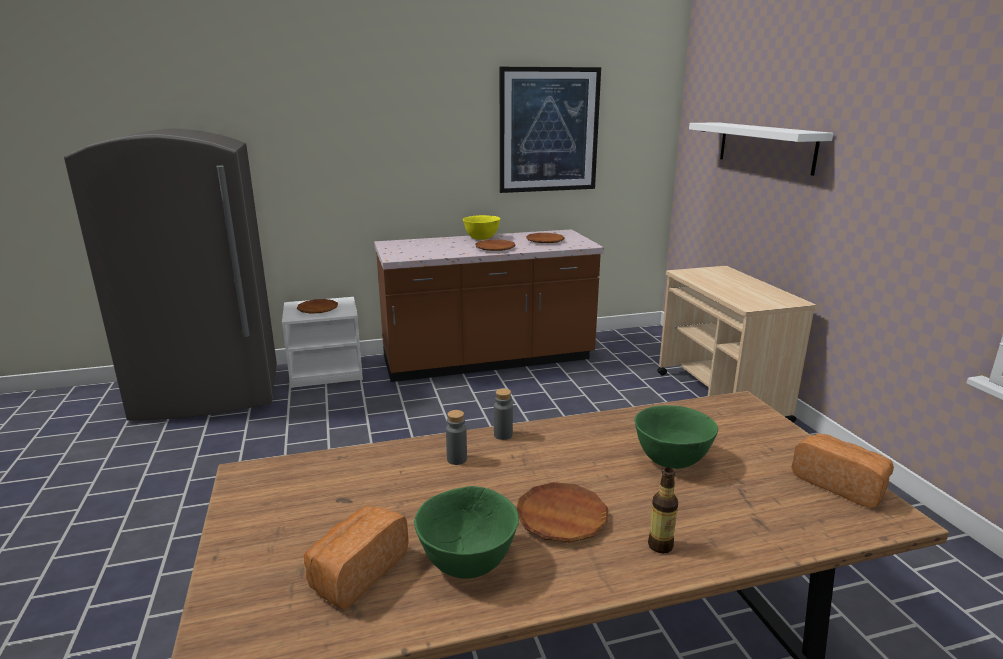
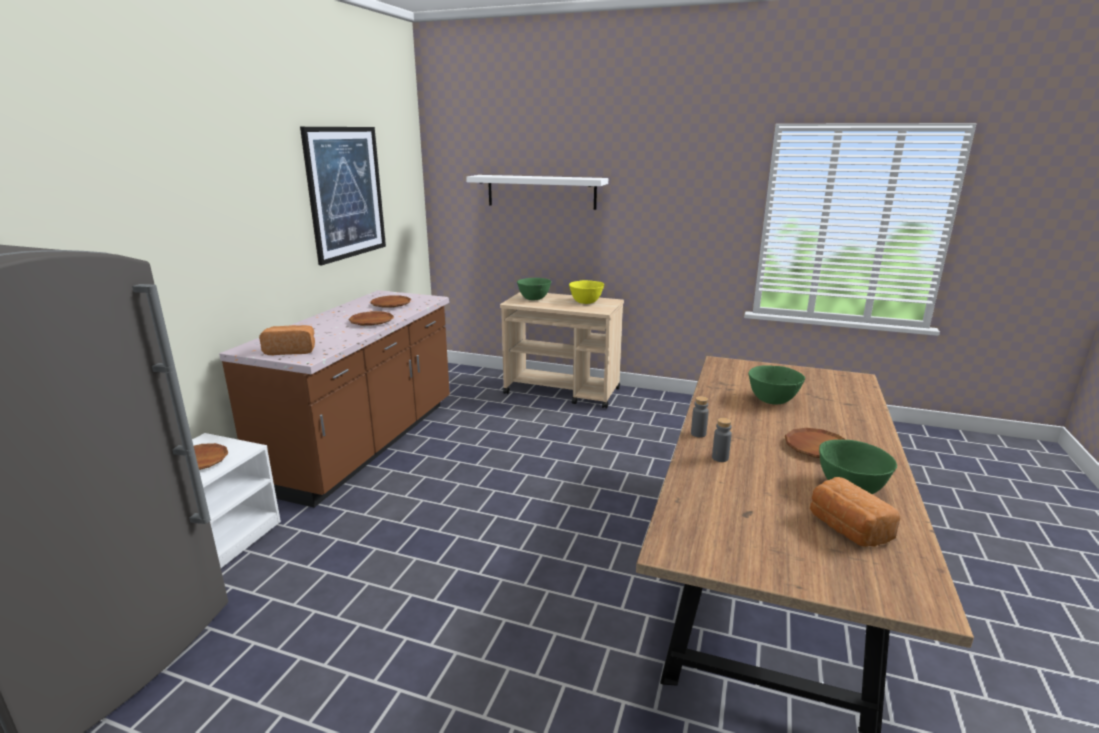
camera: 55 degrees left, 0 degrees up
(482, 238) = (328, 317): yellow bowl -> yellow bowl (586, 302)
(660, 545) = (859, 432): bottle -> none
(713, 275) = (534, 299): none -> green bowl
(840, 484) = (824, 376): bread -> bread (291, 350)

